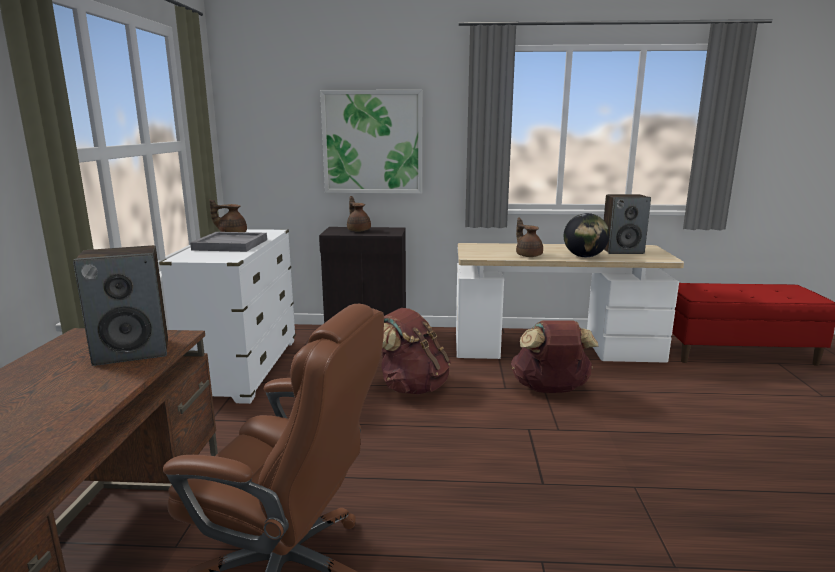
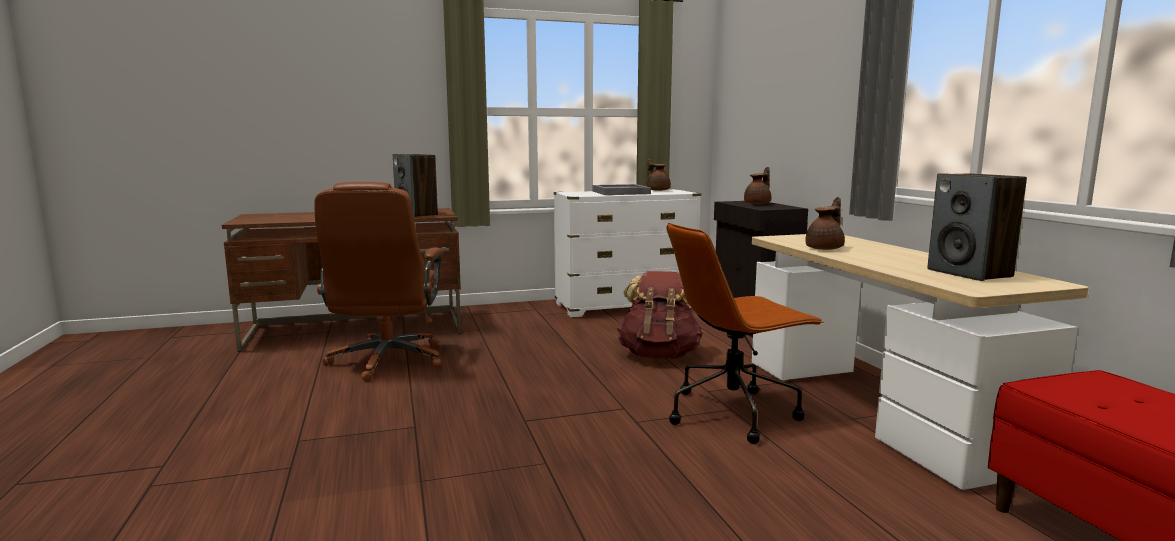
camera: 70 degrees right, 5 degrees down
(372, 142) = (798, 107): picture -> none
(550, 390) = (733, 413): brown backpack -> brown office chair
(584, 256) = (876, 262): globe -> none

